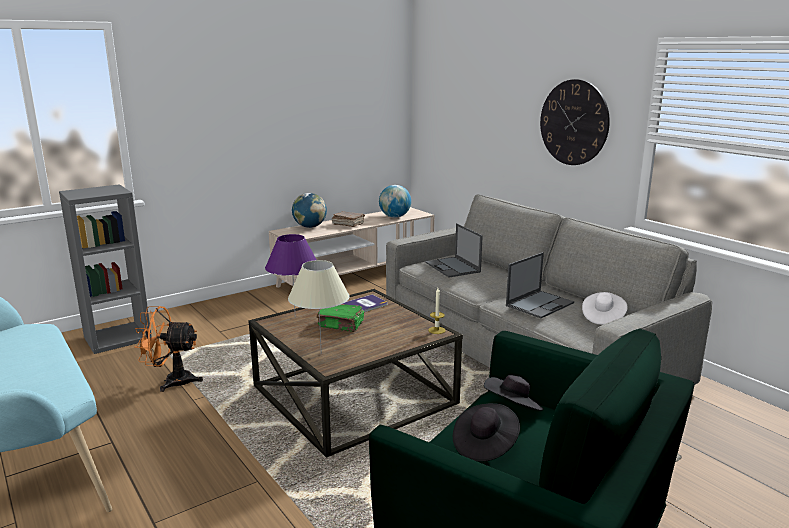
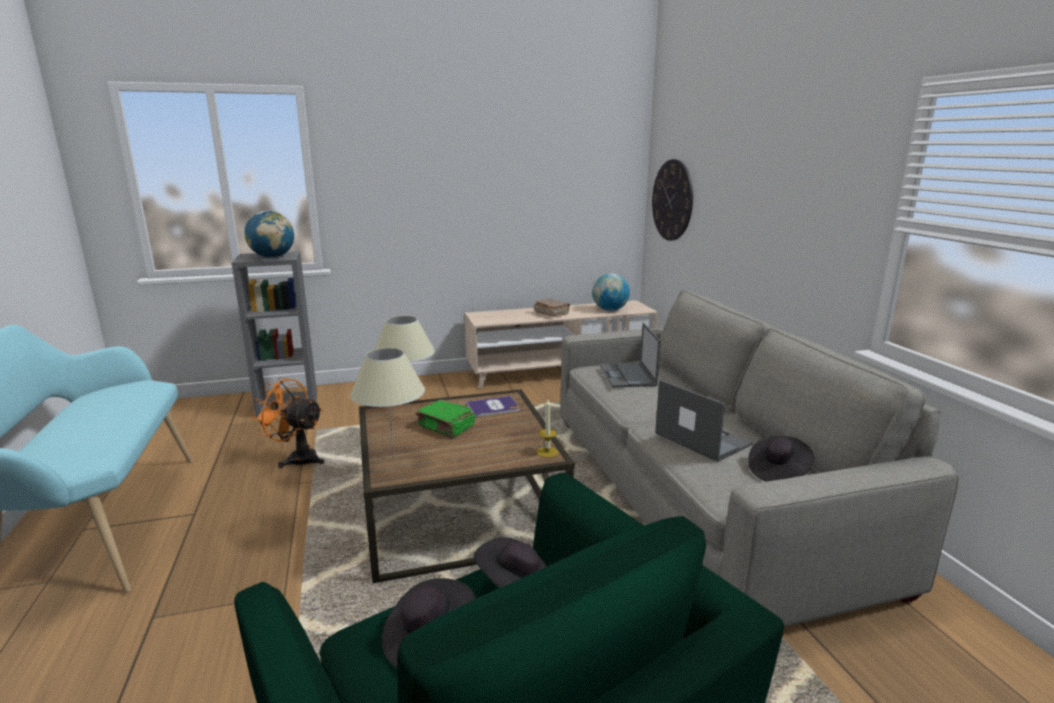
camera: 20 degrees right, 0 degrees up
(295, 317) = (408, 410): purple table lamp -> beige table lamp
(310, 227) = (509, 312): globe -> globe (272, 257)
(540, 304) = (701, 439): laptop -> laptop turned 105 degrees counterclockwise
(574, 122) = (807, 203): wall clock -> wall clock (672, 200)
(602, 317) = (778, 471): white hat -> black hat

